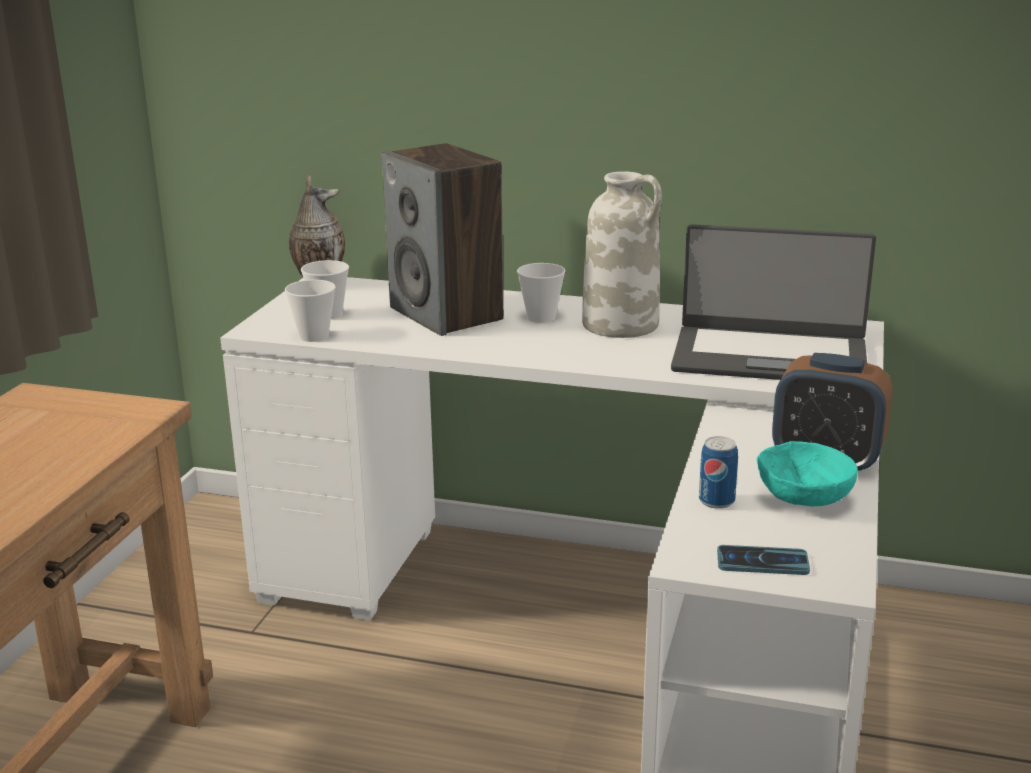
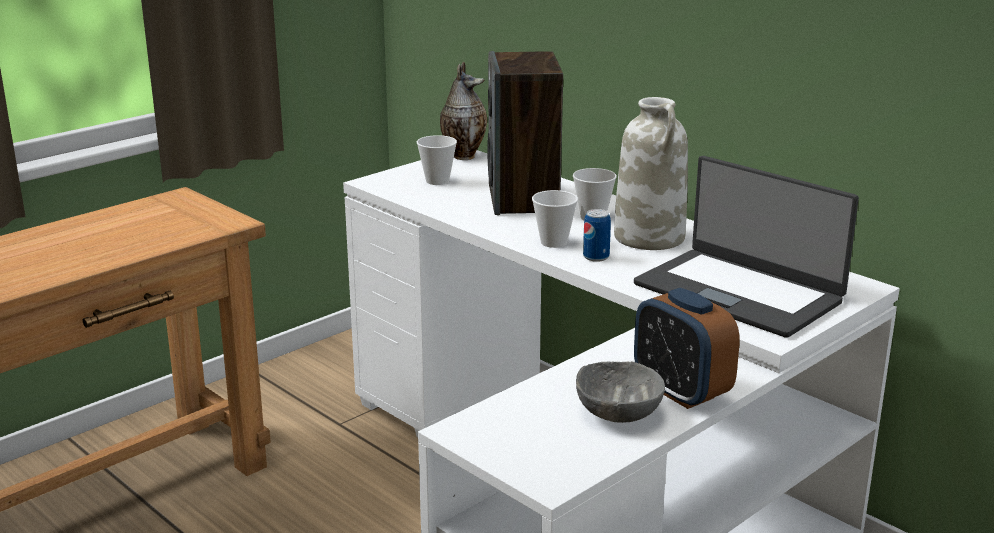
camera: 30 degrees right, 0 degrees up
(314, 336) = (405, 195): cup -> cup (554, 242)
(716, 501) = (545, 395): can -> can (596, 257)
(762, 562) = (514, 449): phone -> none
(803, 498) = (617, 414): turquoise bowl -> grey bowl

